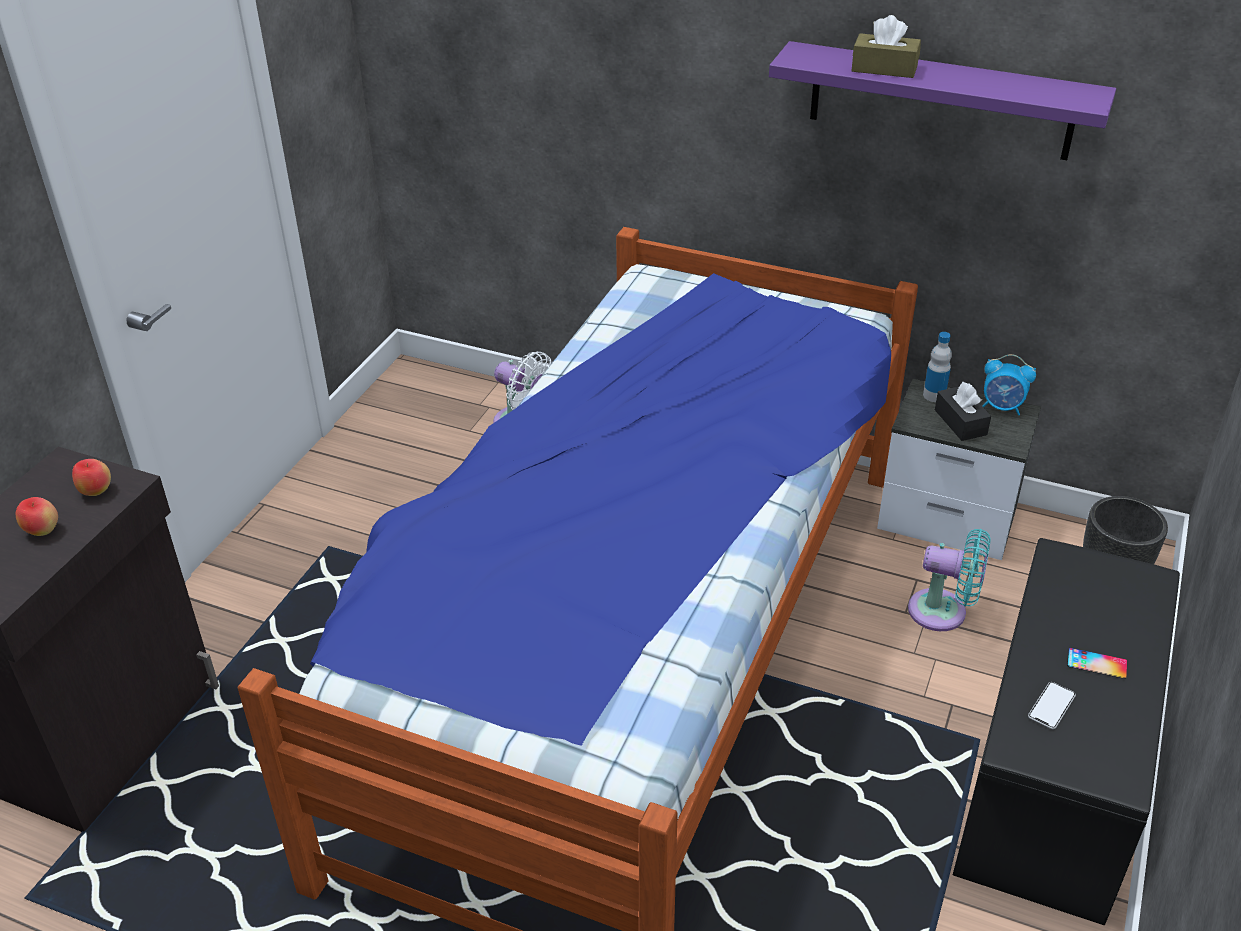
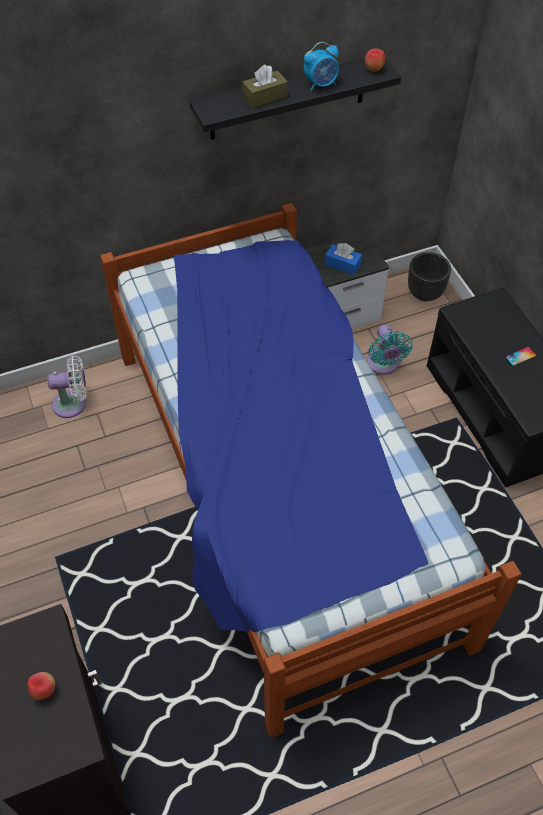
camera: 45 degrees left, 15 degrees up
(96, 492) = (38, 643): apple -> apple (373, 69)
(934, 395) = (315, 256): bottle -> none
(940, 101) = (287, 98): purple shelf -> black shelf
(943, 612) = (383, 365): turquoise fan -> turquoise fan turned 105 degrees clockwise
(960, 422) = (342, 264): black tissue box -> blue tissue box
(1002, 407) = (351, 243): alarm clock -> alarm clock (321, 84)
(1051, 706) = (525, 390): phone -> none

